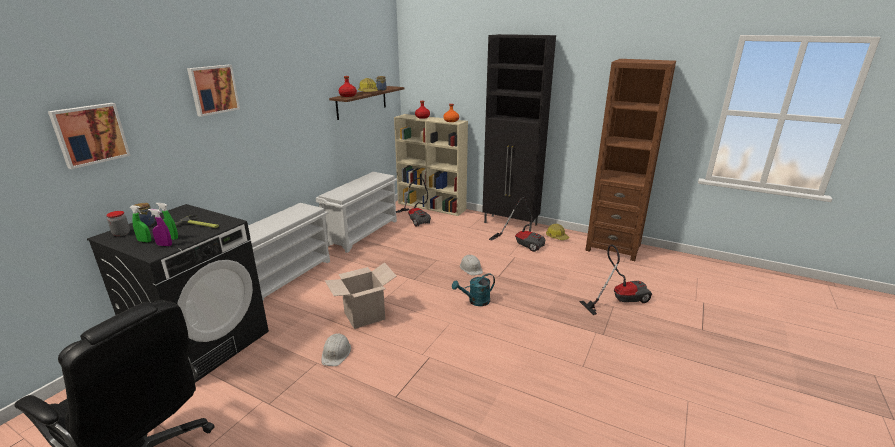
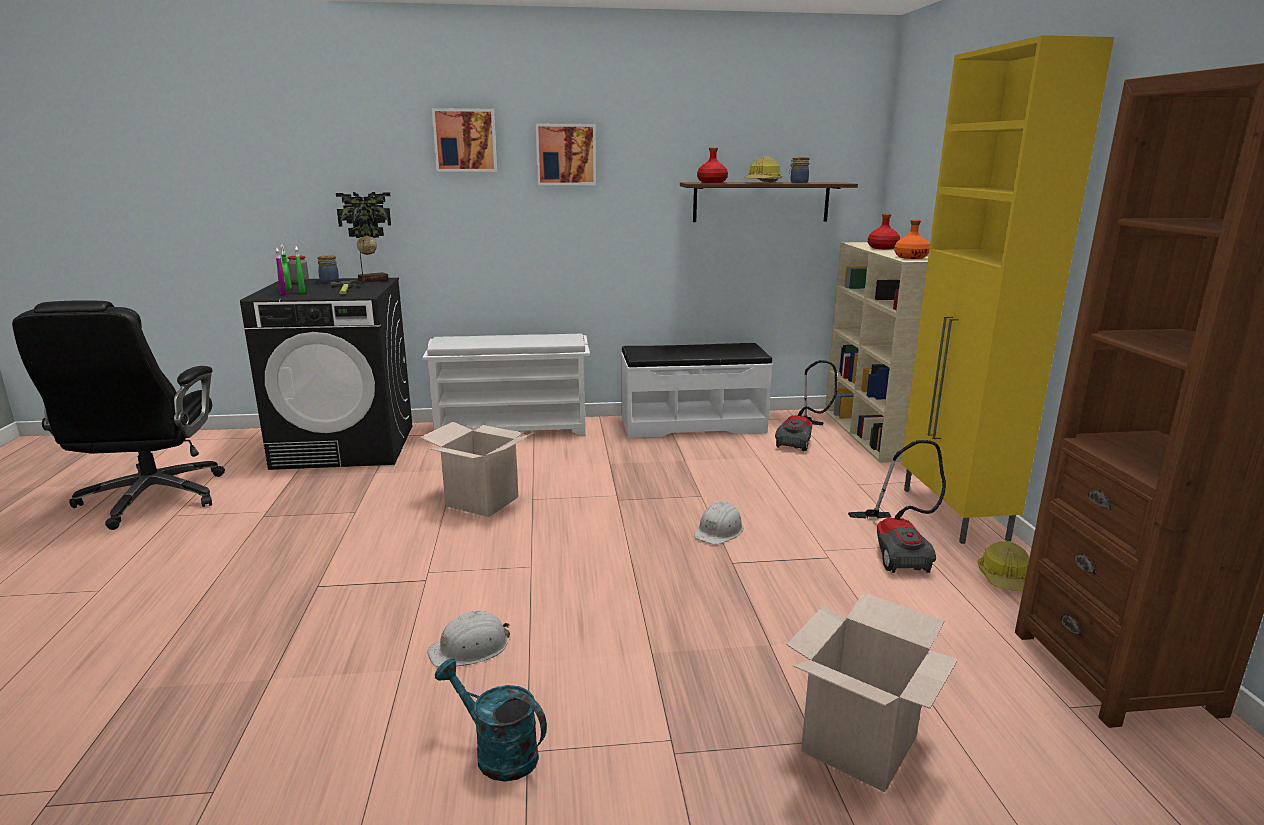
camera: 55 degrees right, 5 degrees down
(90, 134) = (307, 169): picture -> picture (566, 154)
(180, 212) = (372, 280): none -> potted plant
(336, 353) = (384, 515): white hard hat -> white hard hat (470, 648)
(362, 232) = (692, 424): white shoe rack -> white bench
(475, 301) = (618, 568): turquoise watering can -> turquoise watering can (497, 752)
(511, 224) = (953, 514): black cabinet -> yellow cabinet
(619, 299) = (859, 744): vacuum cleaner -> cardboard box

